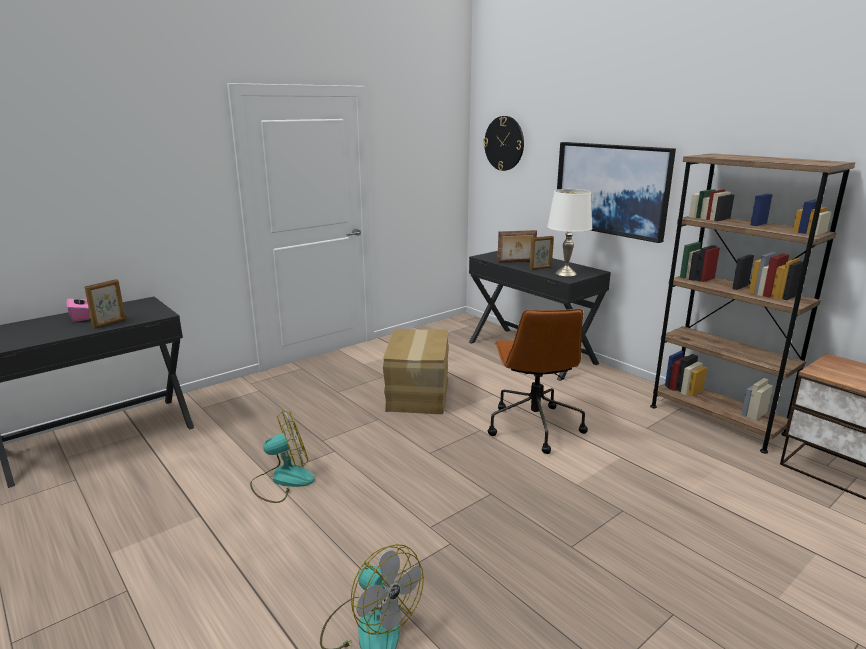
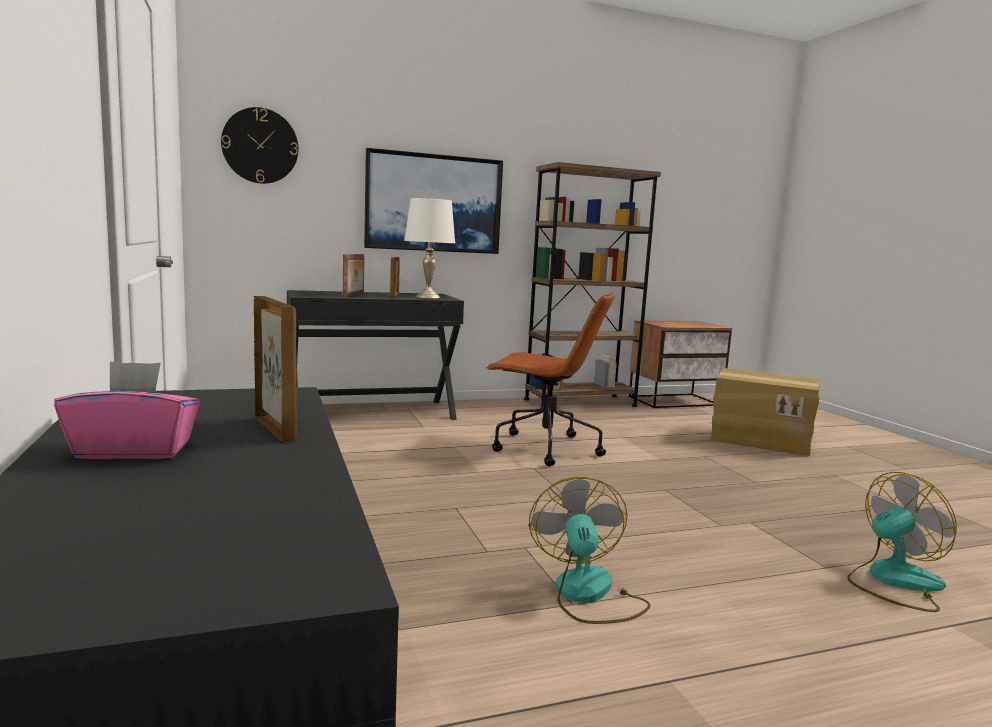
camera: 70 degrees left, 10 degrees down
(419, 394) = (409, 475): cardboard box -> cardboard box (761, 439)

